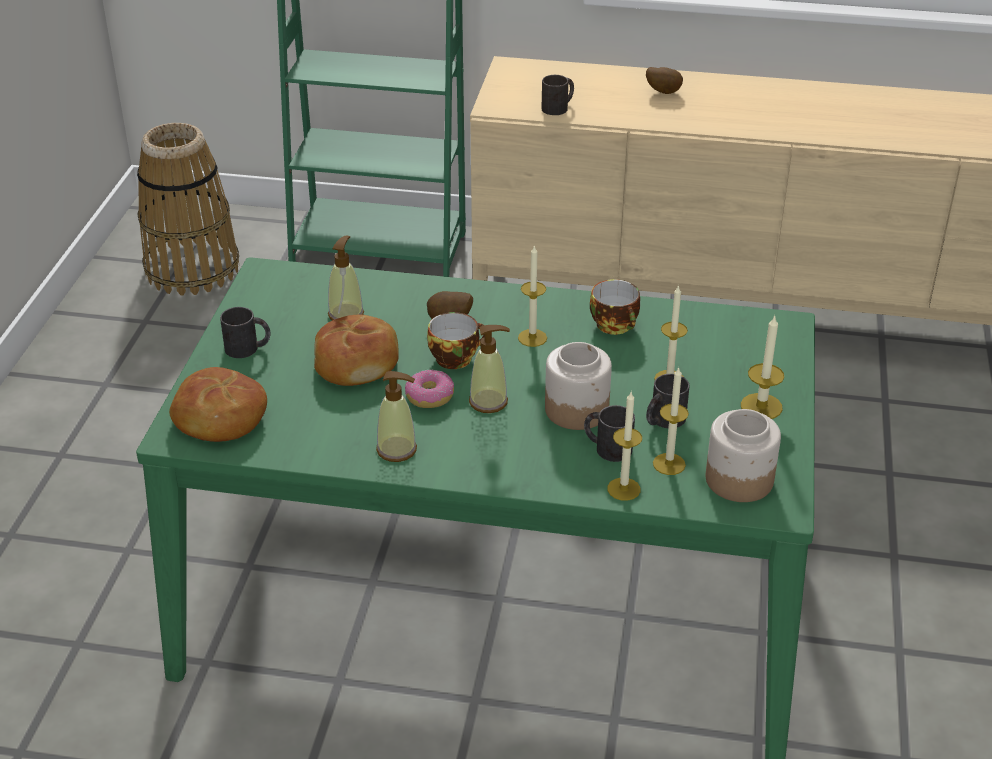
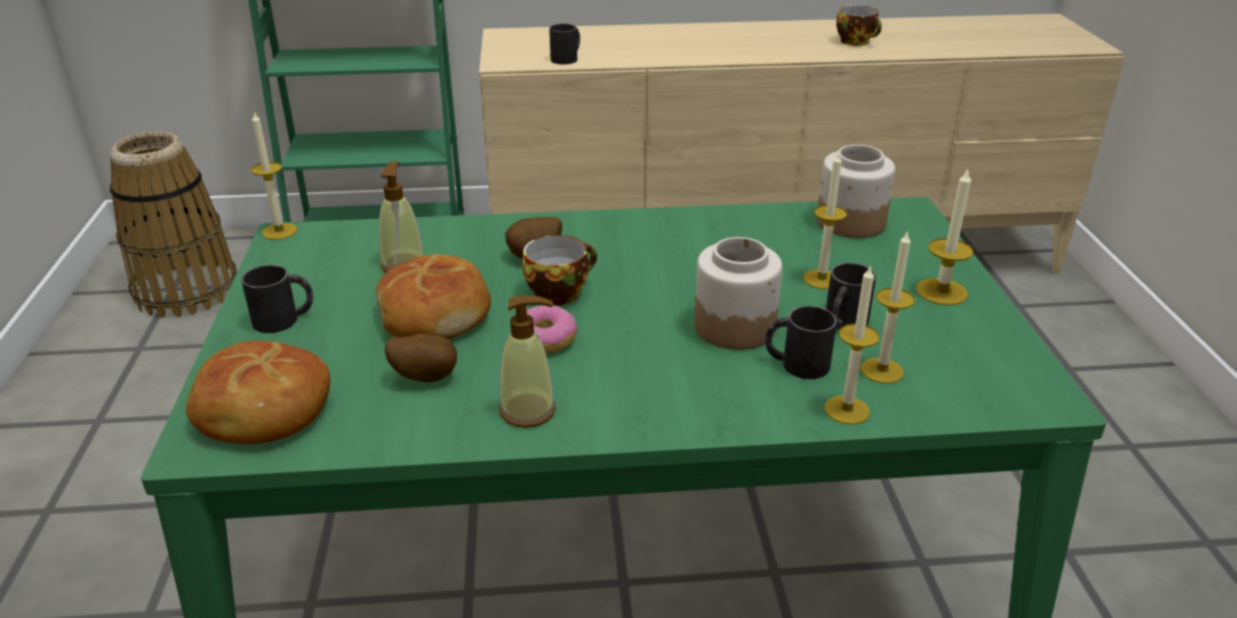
camera: 15 degrees left, 5 degrees down
(488, 402) = (622, 334): soap dispenser -> none
(532, 338) = (640, 259): candle -> candle (279, 231)
(616, 326) = (729, 235): cup -> cup (856, 42)
(663, 92) = (663, 39): potato -> potato (425, 377)
(738, 480) = (975, 375): jar -> jar (850, 222)

